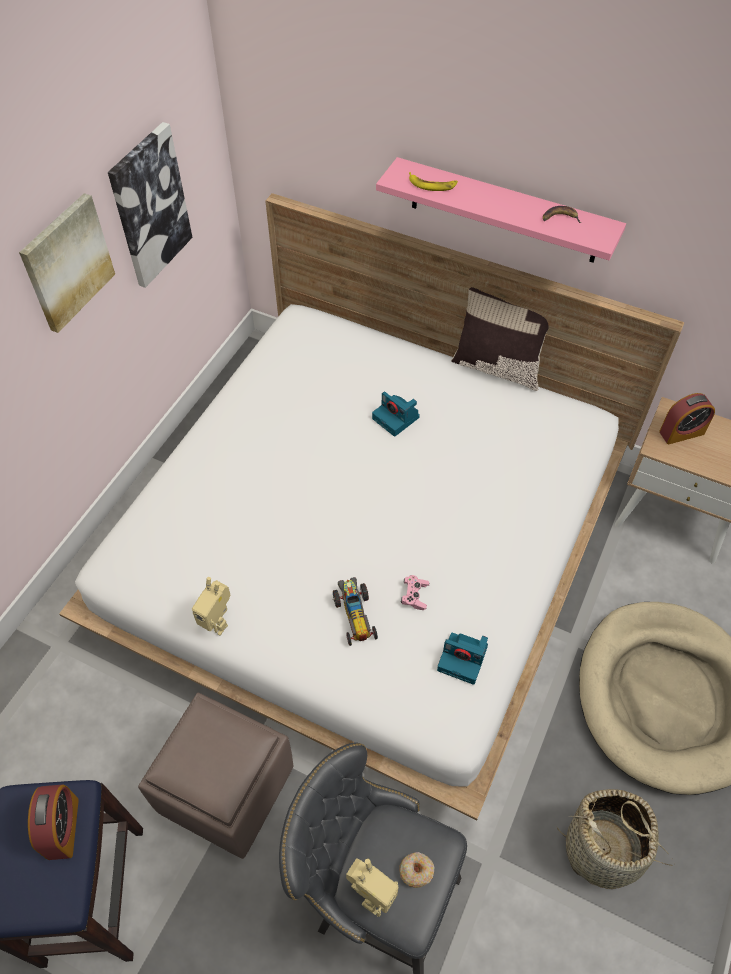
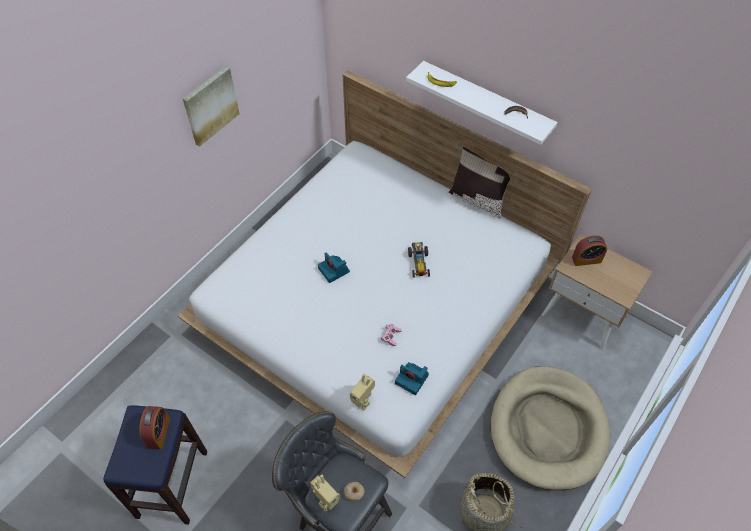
camera: 10 degrees right, 0 degrees up
(150, 206) = (266, 73): picture -> none
(217, 621) = (268, 333): toy robot -> toy robot (363, 400)
(228, 788) = (261, 437): brown ottoman -> none
(355, 614) = (352, 342): toy car -> toy car (419, 262)
(396, 418) = (404, 224): camera -> camera (334, 270)
(504, 211) = (485, 103): pink shelf -> white shelf

